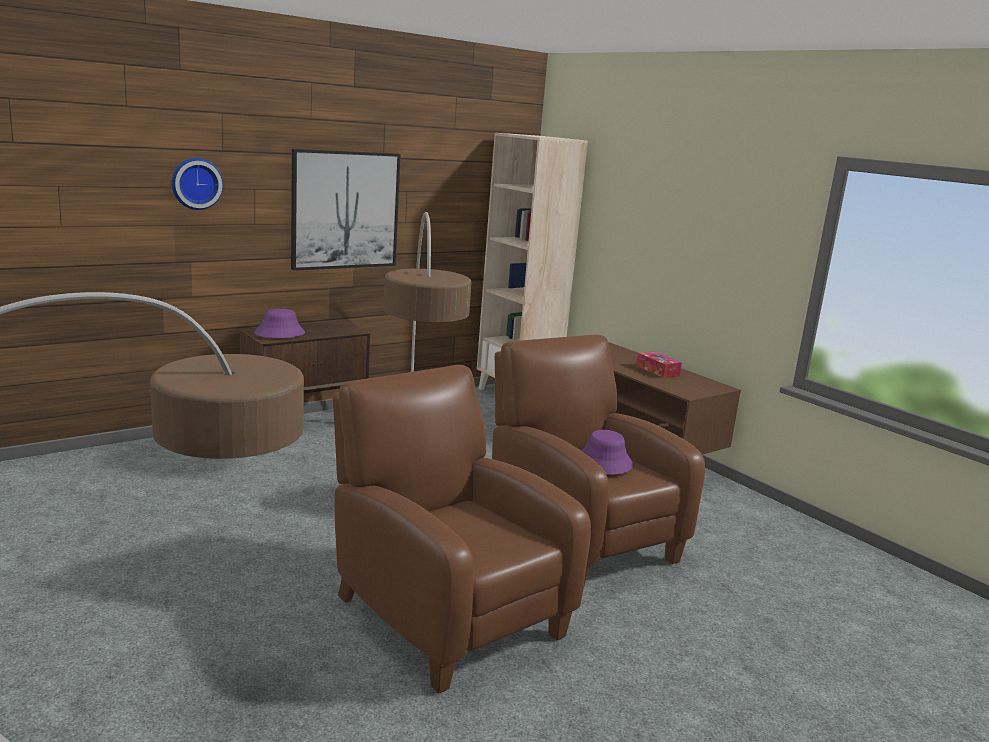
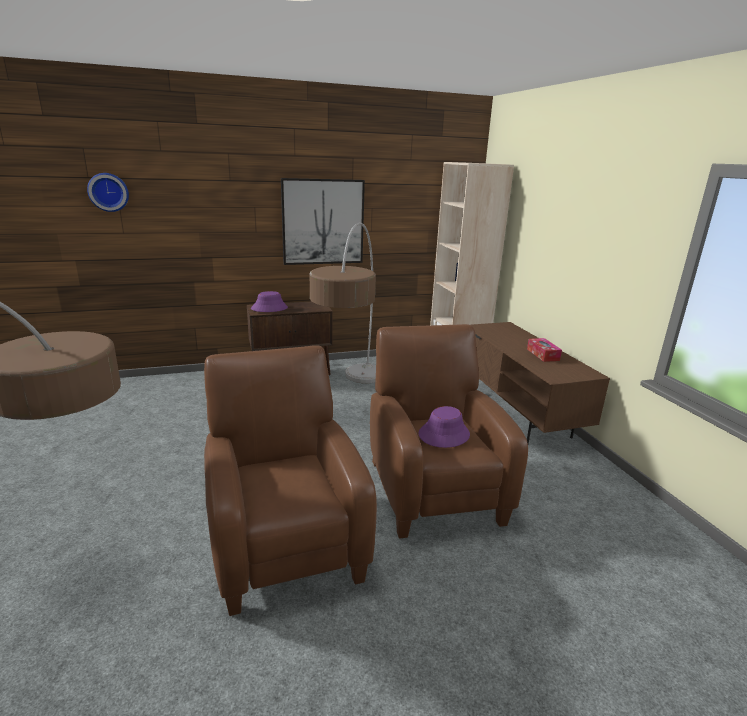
camera: 20 degrees right, 5 degrees up
(196, 183) = (212, 203): wall clock -> wall clock (108, 192)

